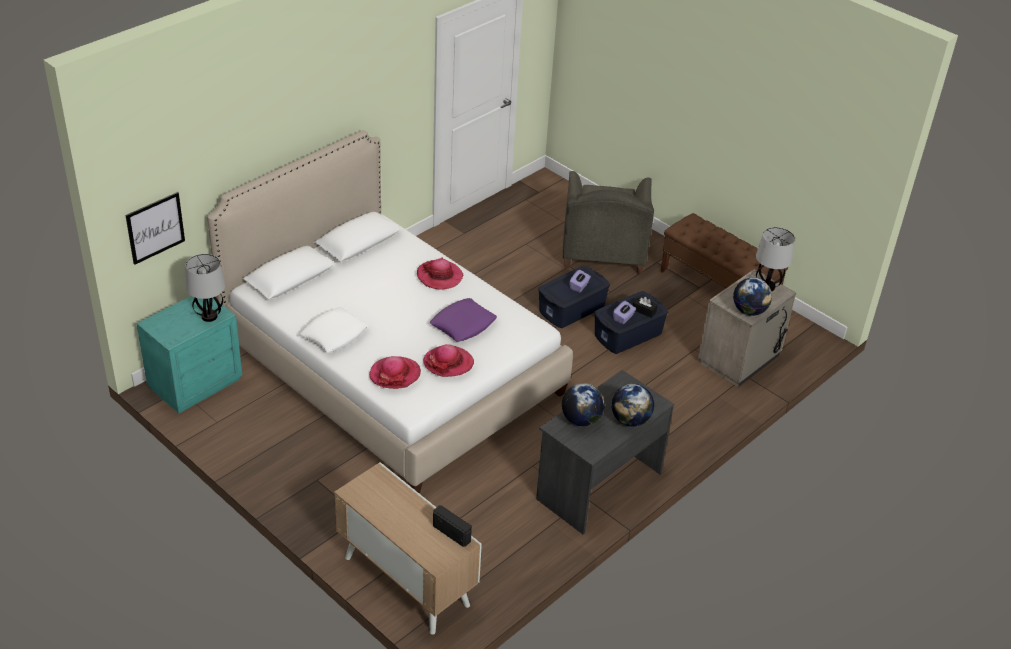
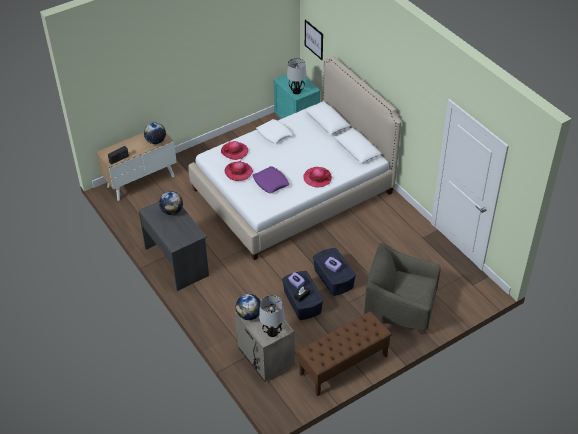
camera: 105 degrees right, 5 degrees up
(630, 420) = (164, 231): globe -> globe (156, 141)

